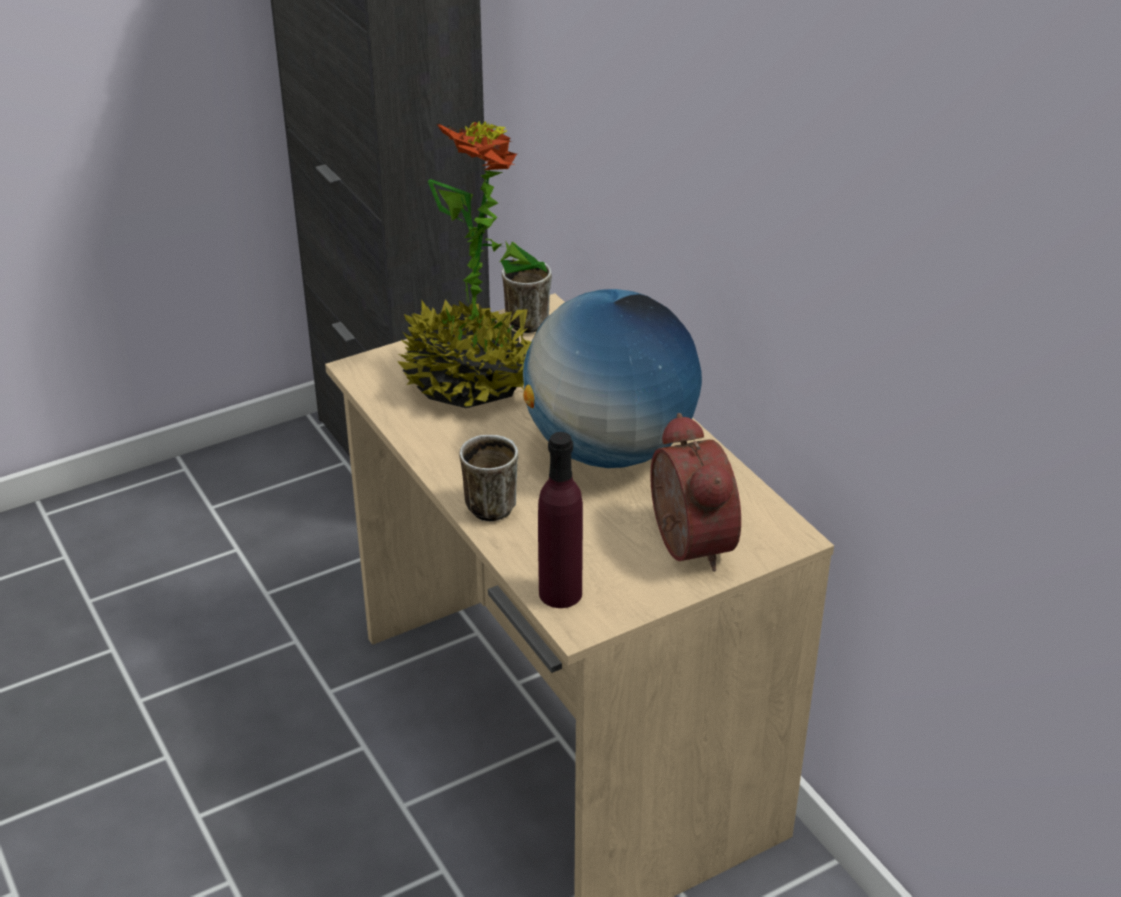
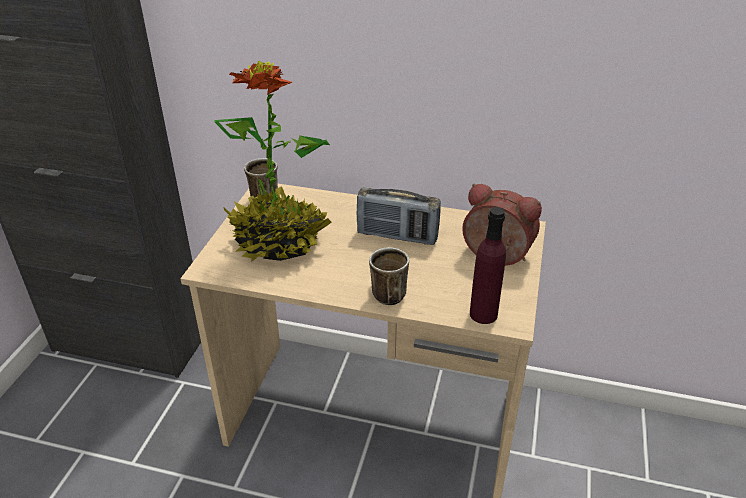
camera: 45 degrees left, 0 degrees up
(610, 450) = (397, 236): globe -> radio

